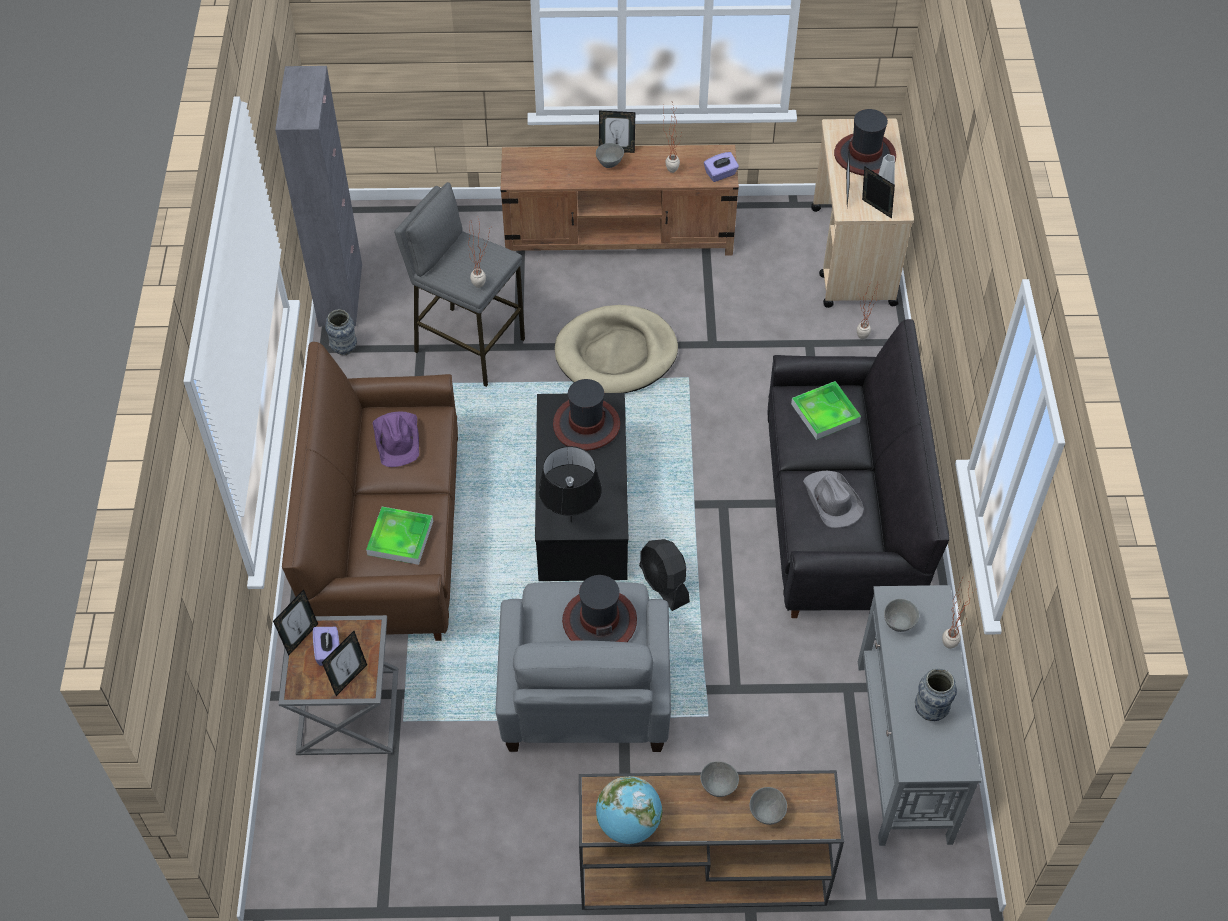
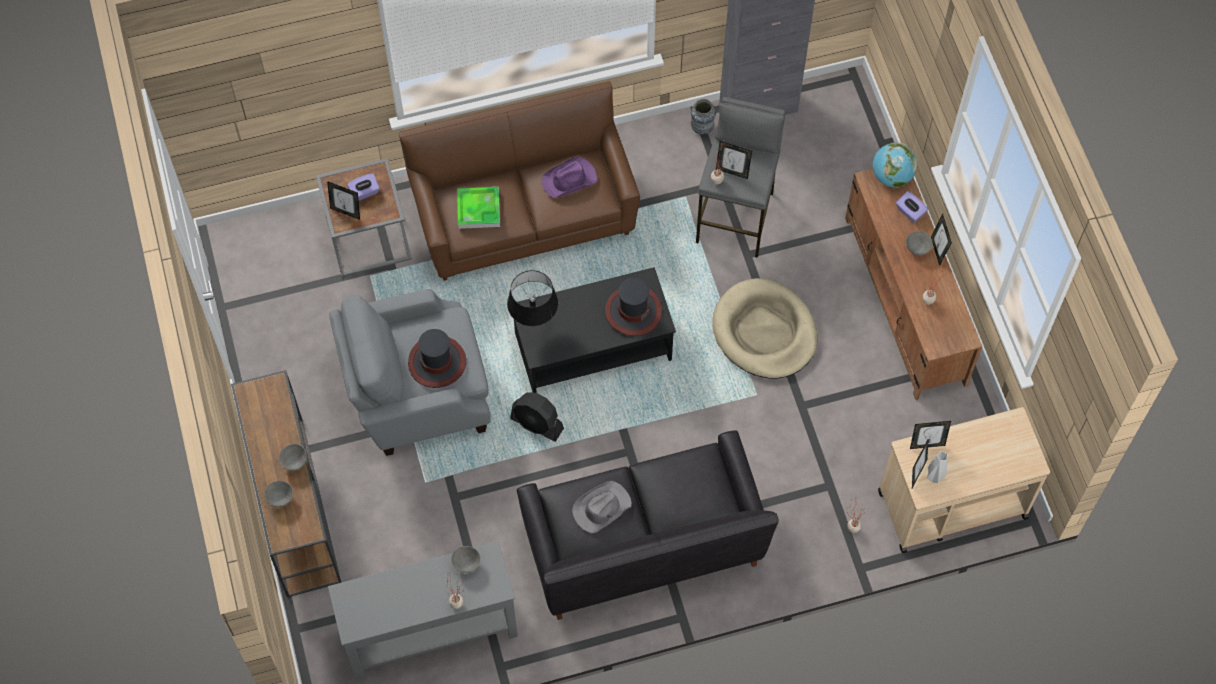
camera: 75 degrees right, 10 degrees up
(300, 637) = (371, 171): picture frame -> picture frame (732, 171)
(628, 824) = (253, 411): globe -> globe (891, 176)
(664, 584) = (537, 424): black fan -> black fan turned 105 degrees counterclockwise
(720, 174) = (938, 342): purple tissue box -> purple tissue box (910, 212)
(825, 413) = (693, 486): tray -> none
(865, 155) = (987, 453): hat -> none
(930, 710) = (393, 599): vase -> none

